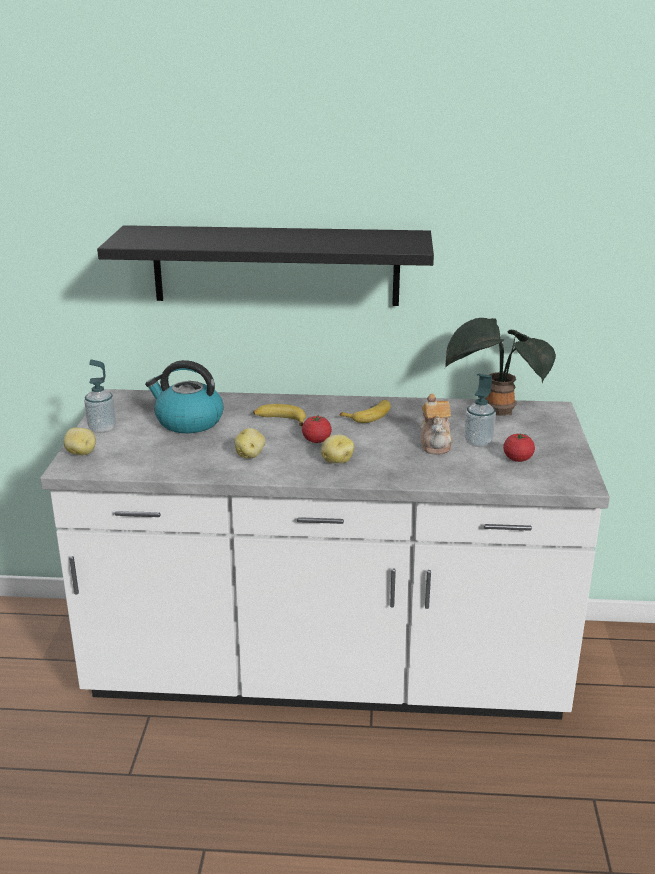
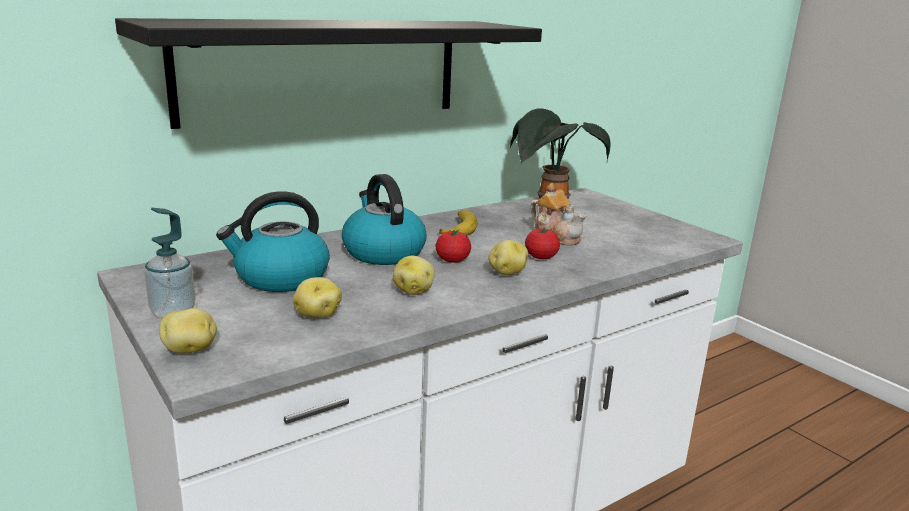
camera: 40 degrees left, 5 degrees down
(170, 453) = (317, 315): none -> potato
(280, 420) = (382, 252): banana -> kettle
(478, 442) = (585, 228): soap dispenser -> none
(517, 459) = (636, 232): tomato -> tomato (541, 257)

